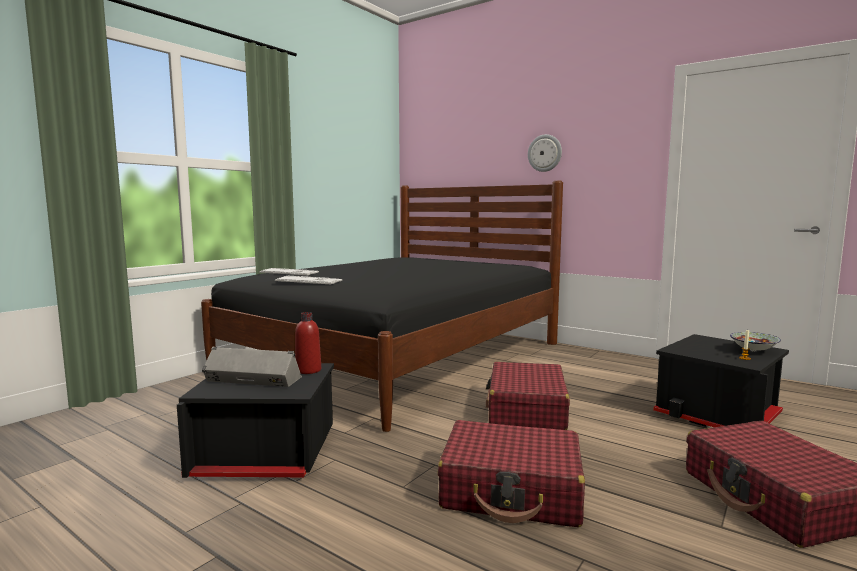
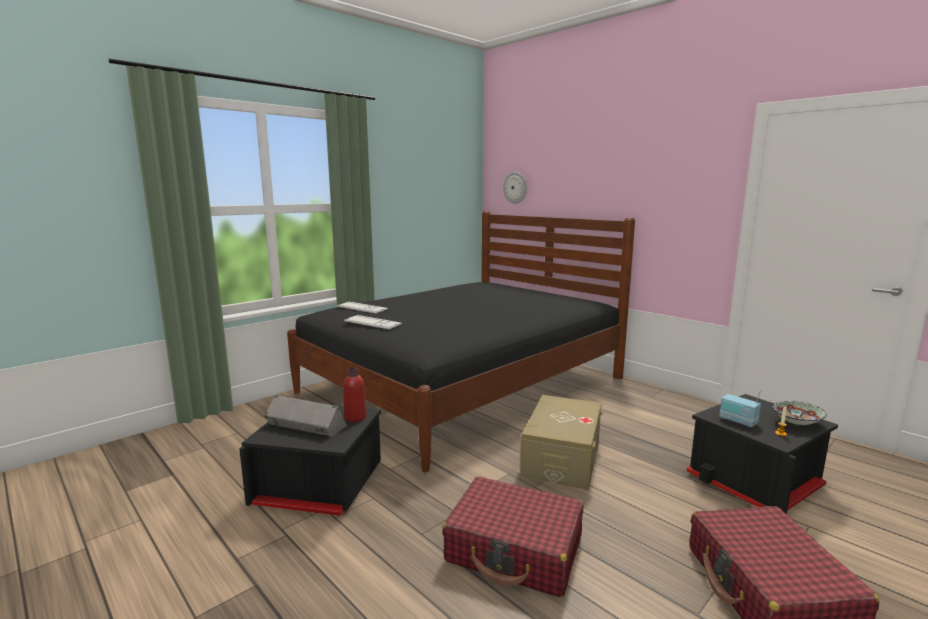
camera: 10 degrees right, 5 degrees up
(526, 409) = (562, 458): red suitcase -> beige storage box
(545, 153) = (619, 188): wall clock -> wall clock (515, 187)
(701, 352) = (738, 421): none -> radio

